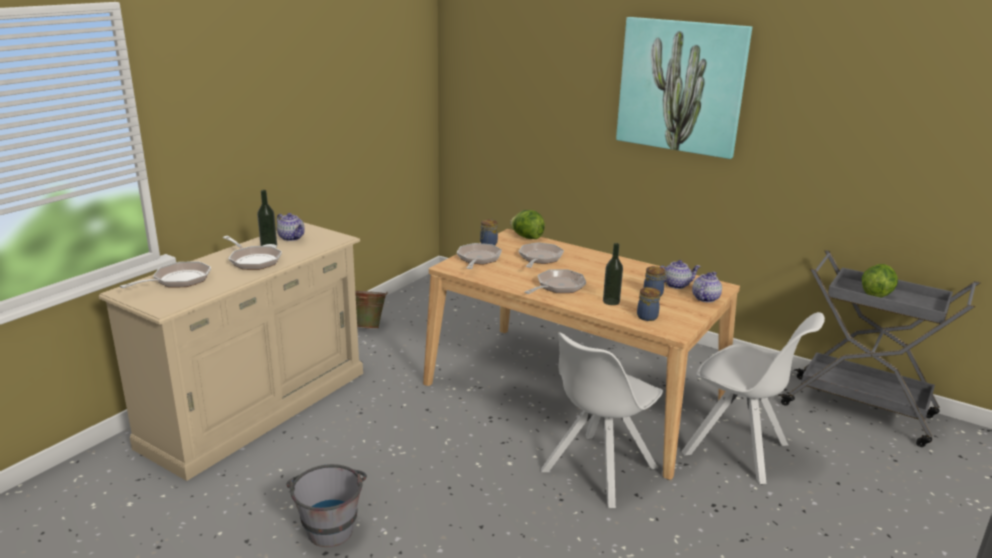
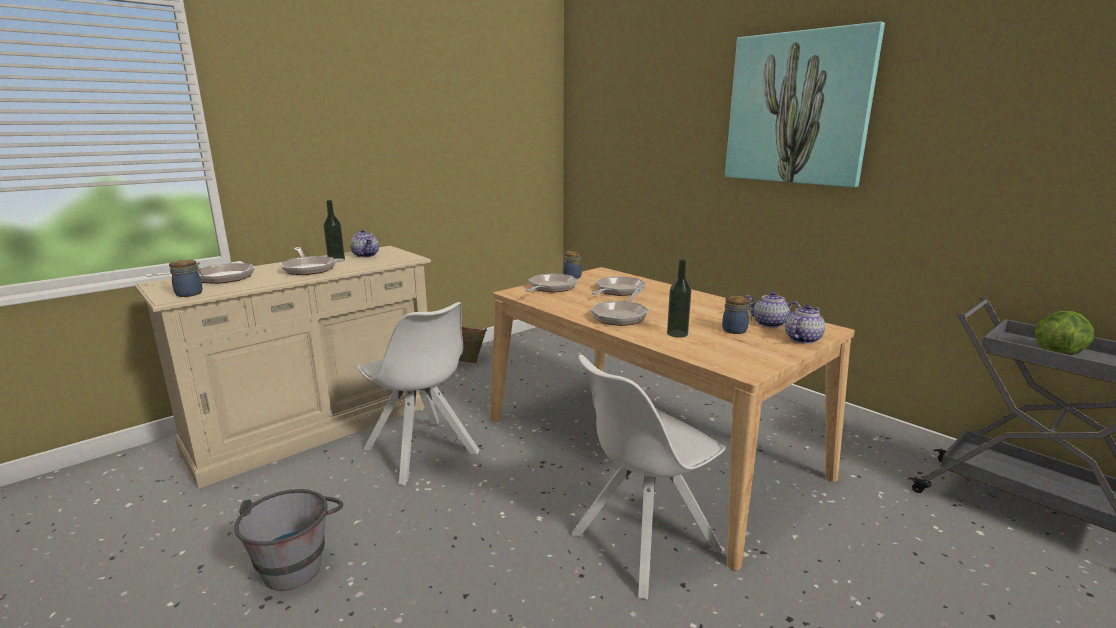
camera: 15 degrees right, 5 degrees down
(527, 237) = (616, 274): lettuce -> none
(558, 287) = (621, 316): frying pan -> frying pan turned 150 degrees clockwise
(648, 316) = (716, 352): jar -> jar (190, 294)
(676, 285) = (769, 323): teapot -> teapot turned 150 degrees counterclockwise
(737, 450) = (840, 543): white chair -> white chair (421, 452)

